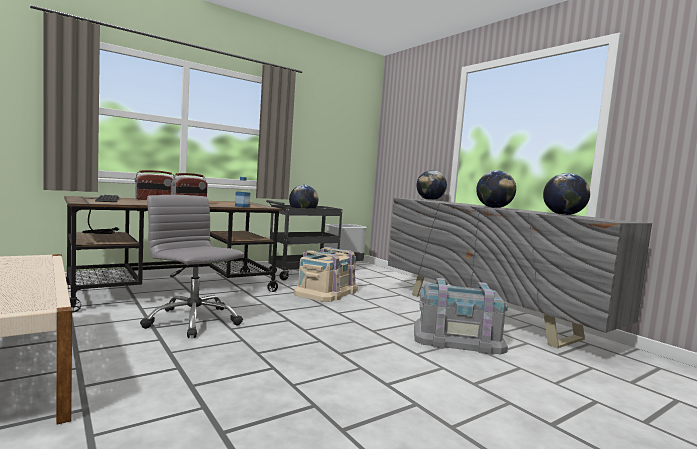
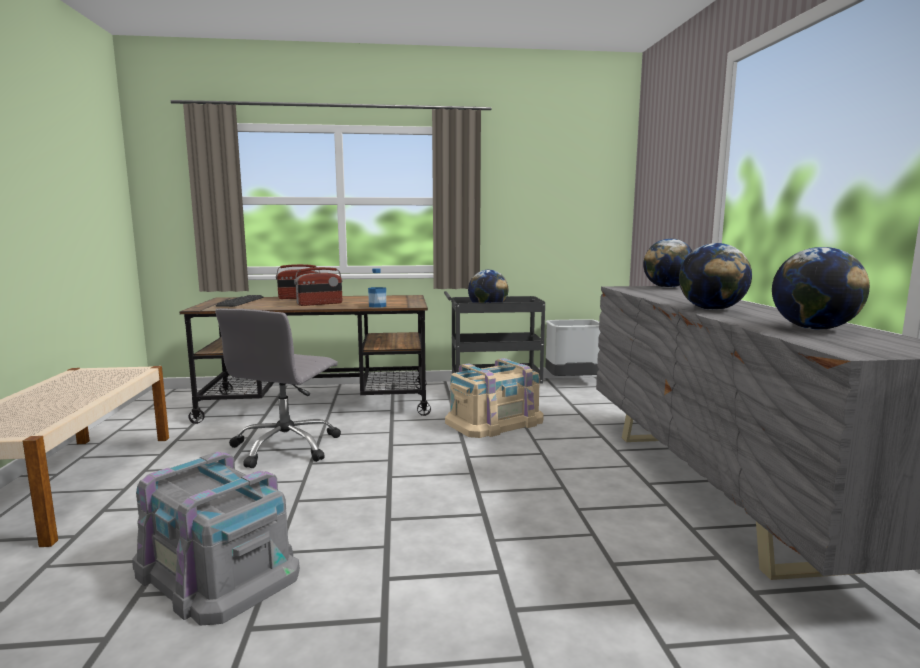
camera: 30 degrees right, 5 degrees up
(193, 321) = (286, 447): grey office chair -> grey office chair turned 135 degrees counterclockwise
(457, 338) = (594, 526): grey storage box -> grey storage box (217, 569)

